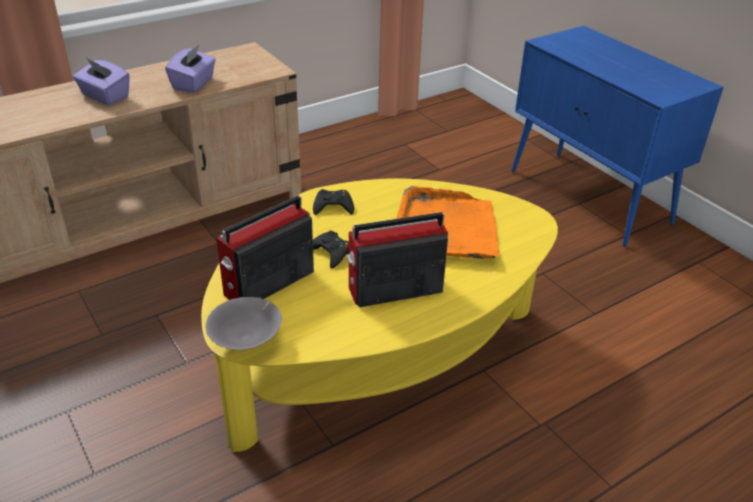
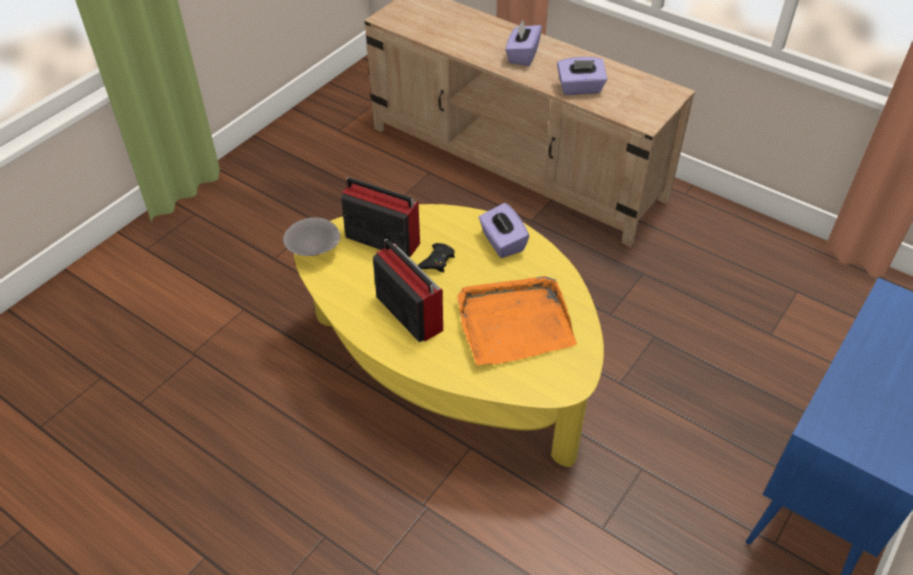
camera: 70 degrees right, 10 degrees up
(333, 207) = (502, 242): black game controller -> purple tissue box

